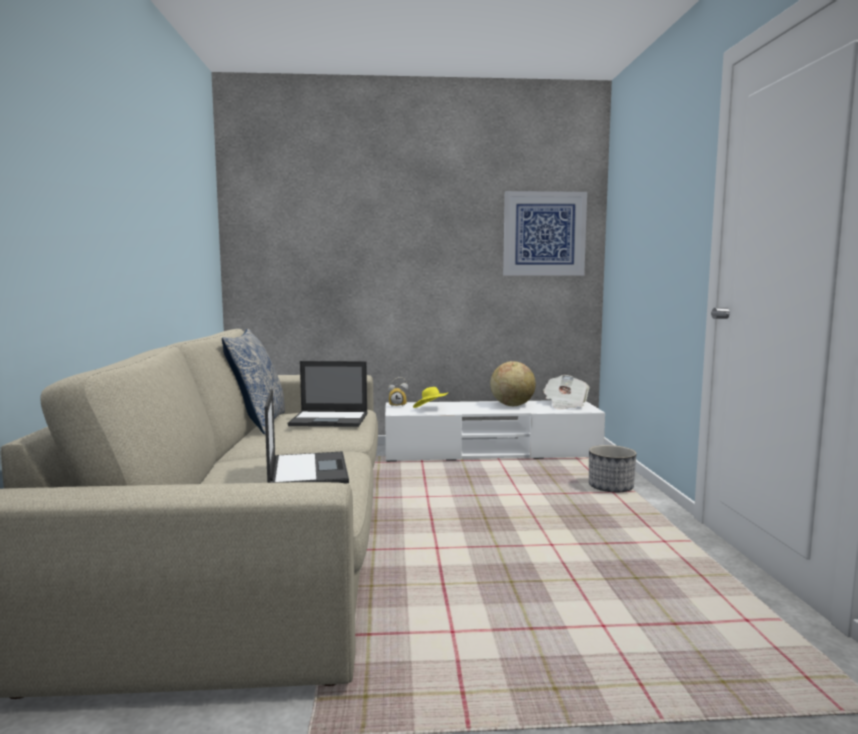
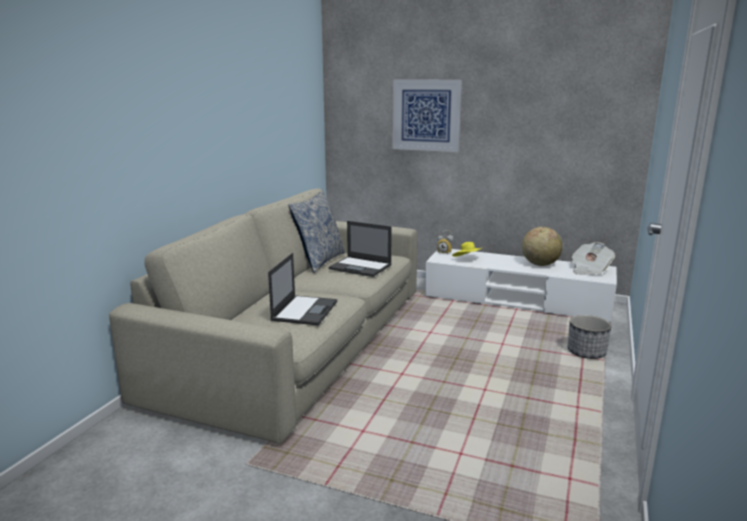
camera: 25 degrees right, 10 degrees up
(544, 234) = (591, 111): picture -> picture (426, 115)

